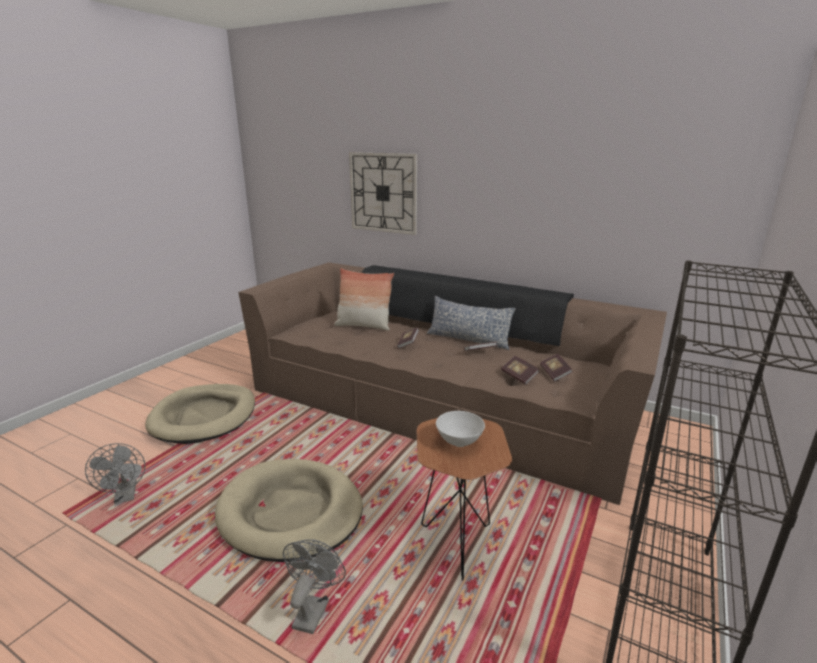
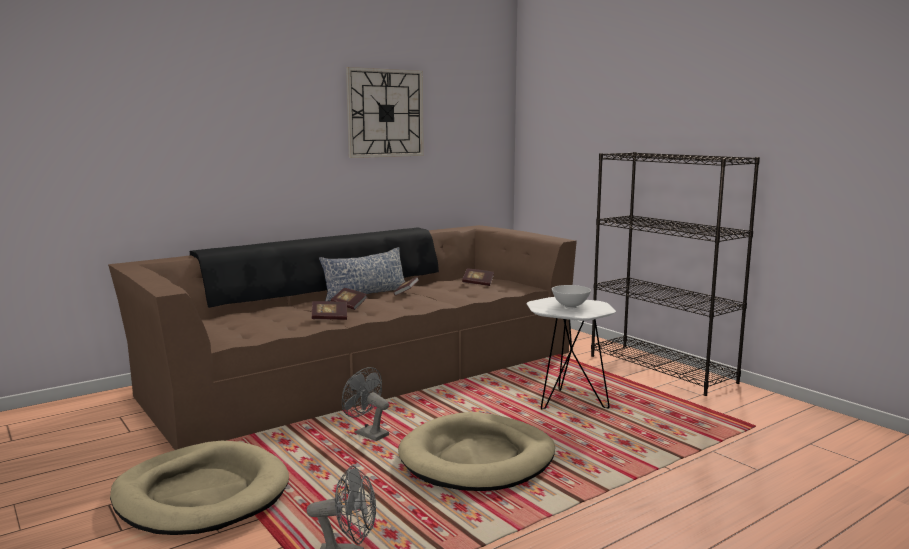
camera: 65 degrees left, 10 degrees down
(313, 609) = (606, 462): grey fan -> grey fan (367, 433)
(364, 326) = (262, 315): pillow -> none
(383, 193) = (193, 152): wall clock -> wall clock (385, 113)
(457, 540) = (566, 402): brown side table -> white side table
(519, 376) = (469, 291): book -> book (329, 318)

